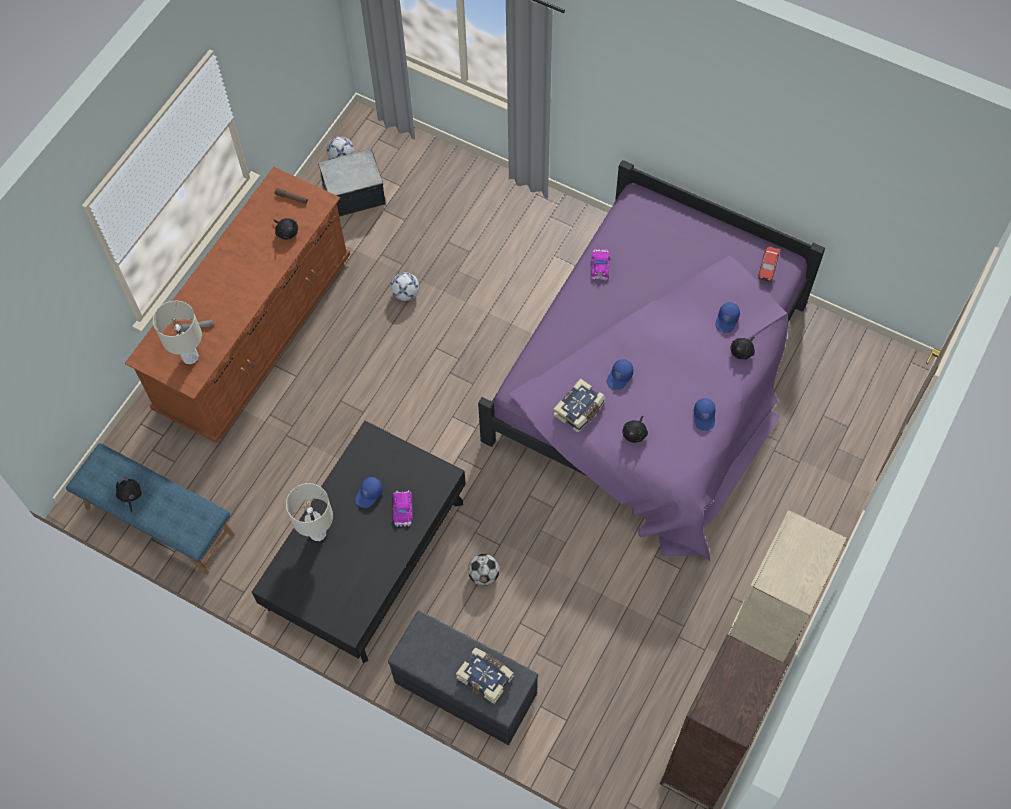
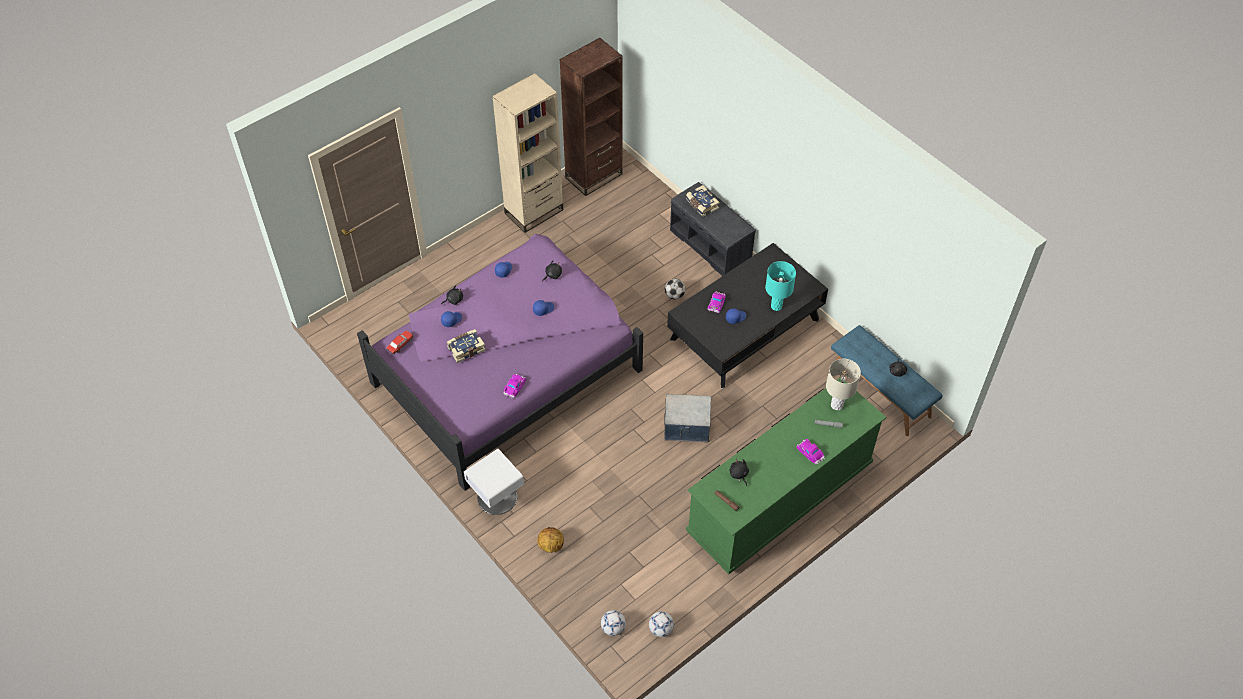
camera: 160 degrees left, 10 degrees down
(209, 286) = (810, 452): none -> toy car
(255, 334) = (779, 498): brown dresser -> green dresser
(318, 533) = (776, 306): beige table lamp -> turquoise table lamp
(354, 194) = (662, 590): storage box -> storage box (686, 427)
(406, 294) = (652, 490): football -> football (613, 628)
(492, 197) = (550, 546): none -> basketball
(577, 227) = (496, 497): none -> white nightstand
(579, 410) = (580, 298): book -> book (466, 348)

